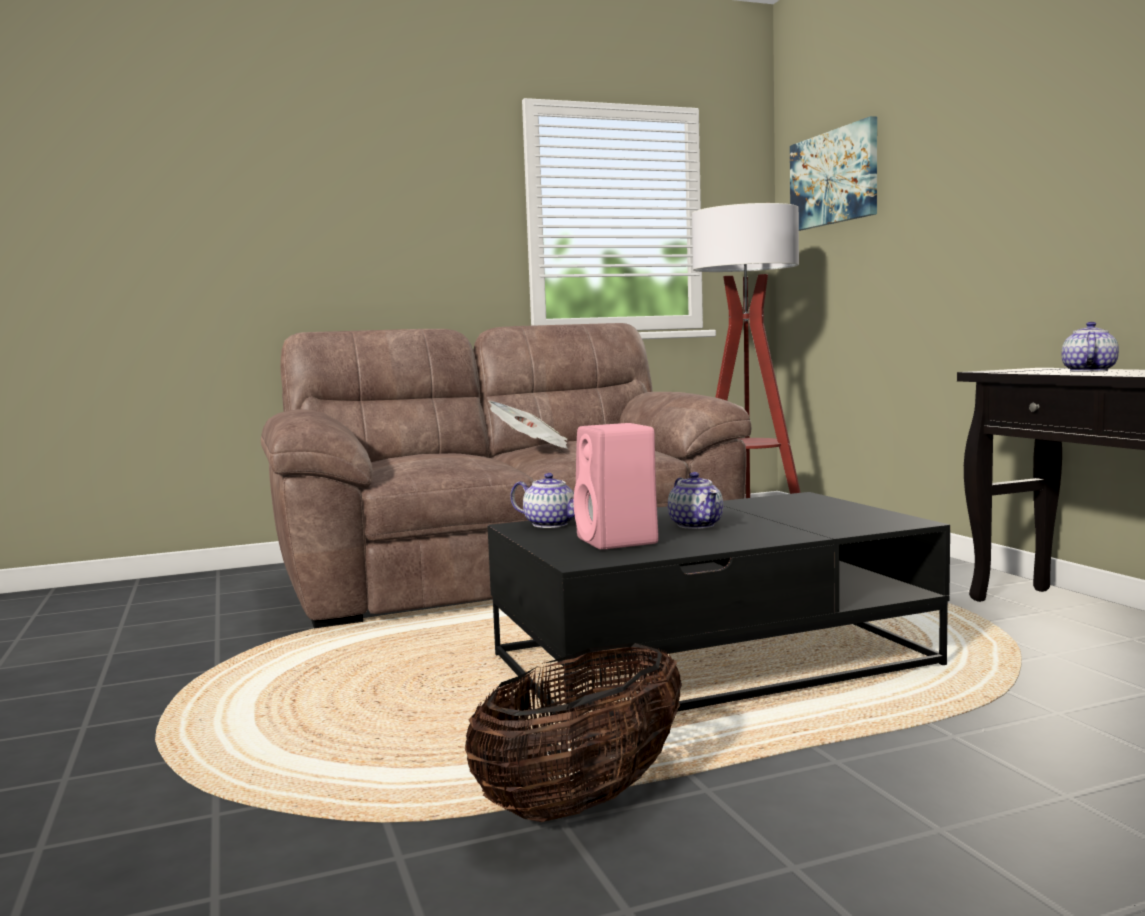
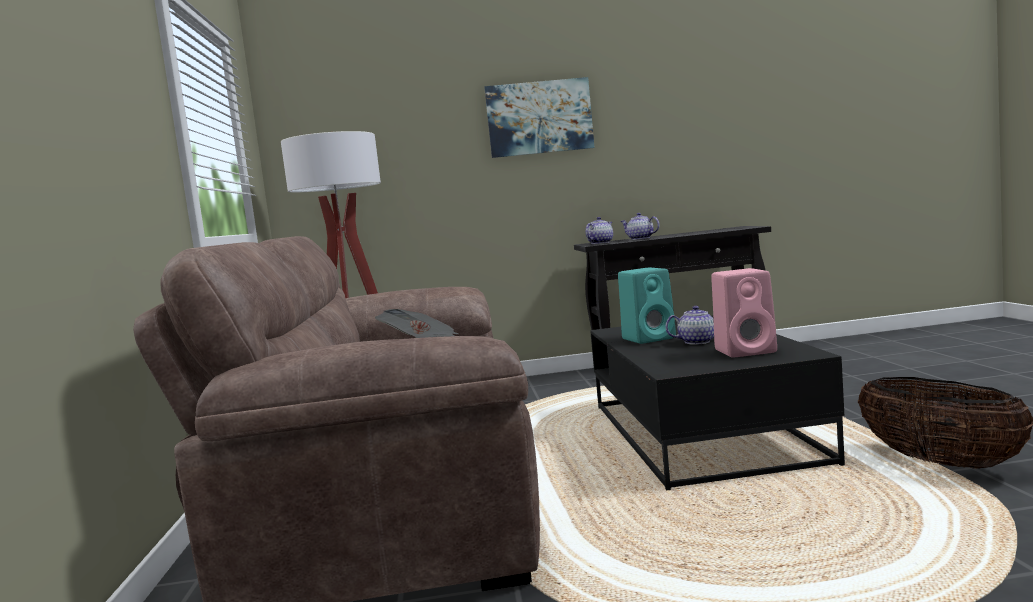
camera: 75 degrees left, 0 degrees up
(551, 524) = (671, 365): teapot -> teapot (600, 243)
(731, 510) = (650, 338): none -> turquoise speaker
(834, 178) = (348, 120): picture -> picture (539, 118)

